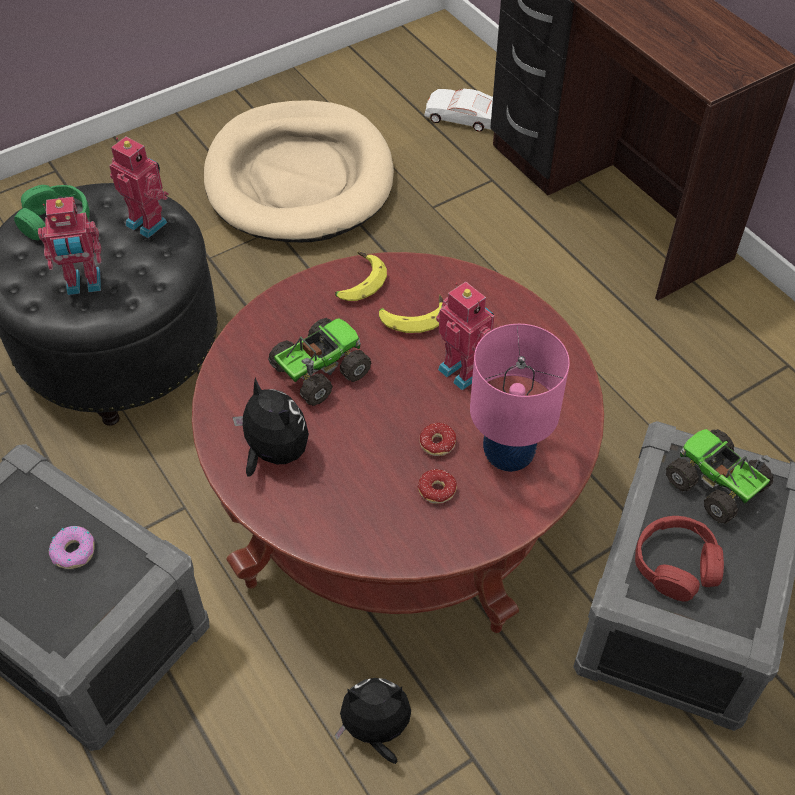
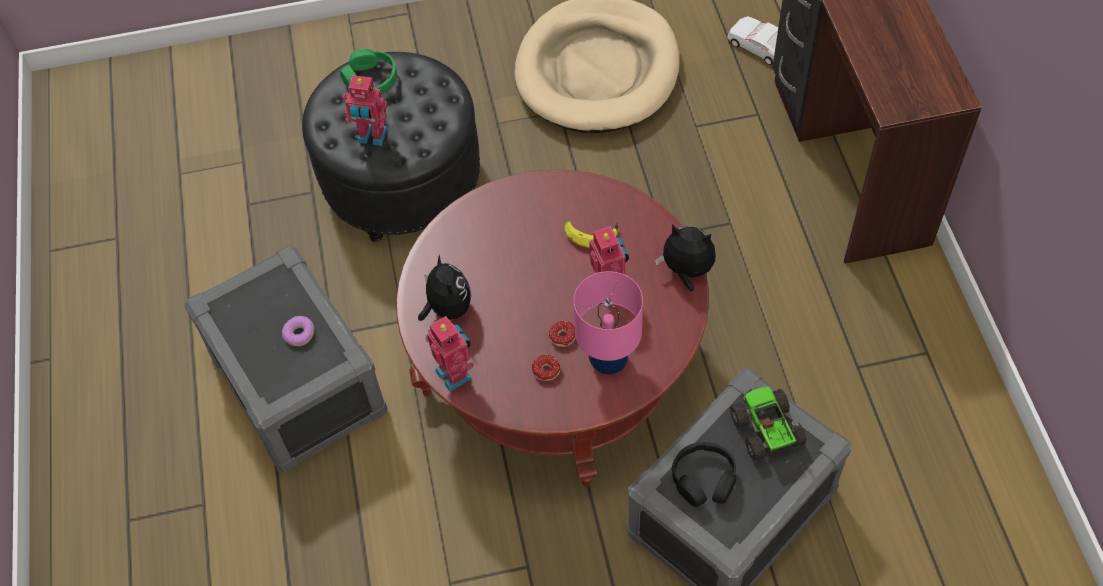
camera: 25 degrees right, 5 degrees up
(148, 222) = (436, 98): toy robot -> toy robot (455, 373)
(318, 371) = (504, 256): toy truck -> none
(357, 282) = (563, 193): banana -> none
(376, 730) = (470, 524): plush toy -> plush toy (686, 271)
(676, 564) = (704, 479): red headphones -> black headphones

